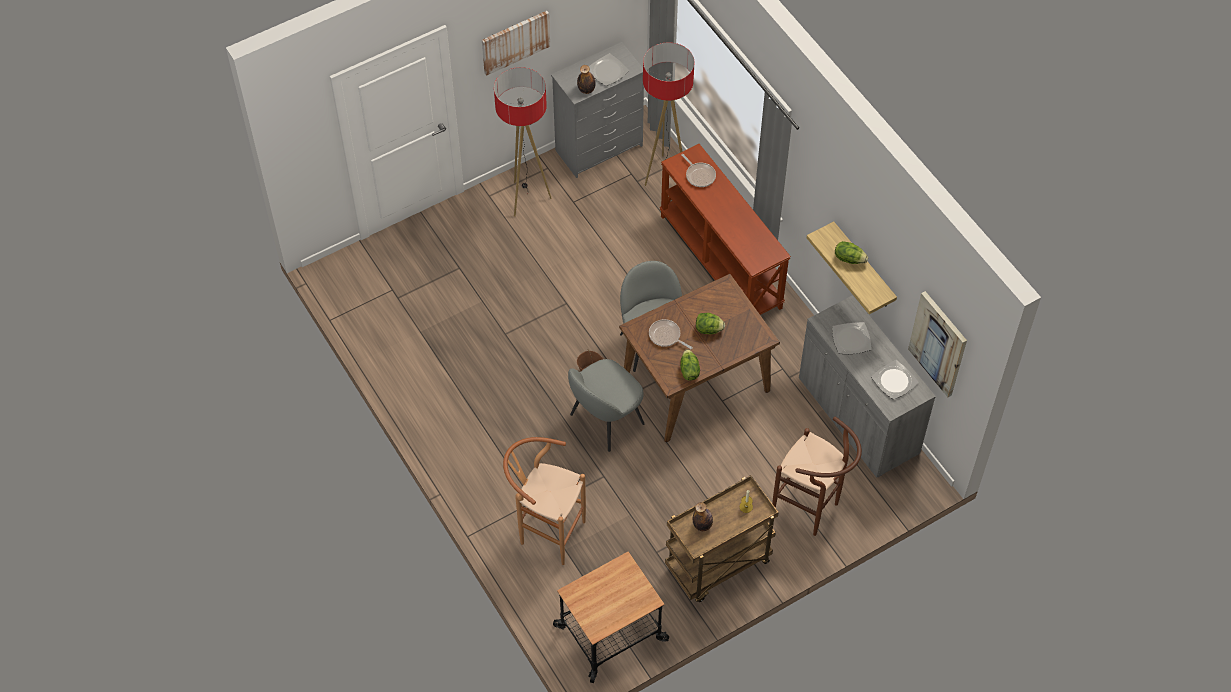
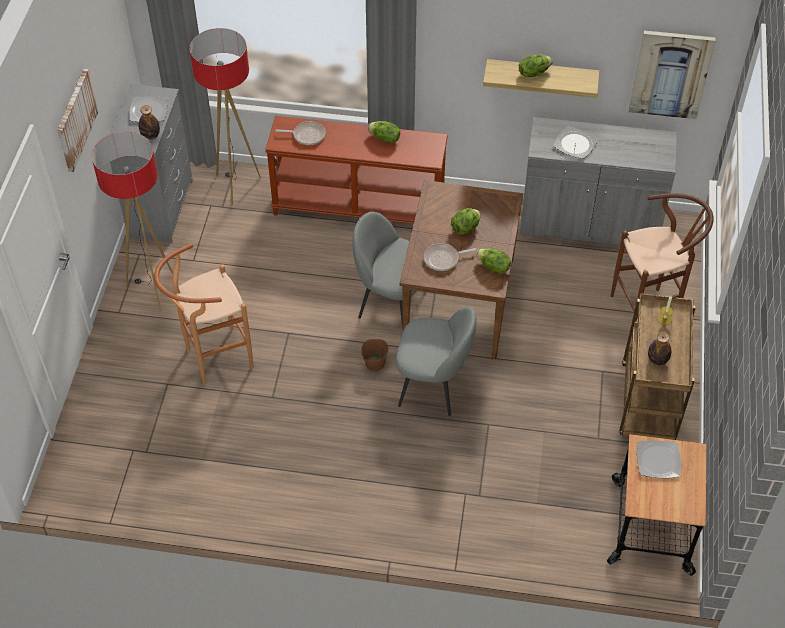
camera: 50 degrees left, 5 degrees down
(546, 532) = (506, 505): brown stool -> brown stool (212, 359)
(605, 420) = (433, 385): grey chair -> grey chair turned 75 degrees counterclockwise
(745, 222) = (384, 138): none -> lettuce
(893, 381) = (639, 145): plate -> plate (658, 461)

